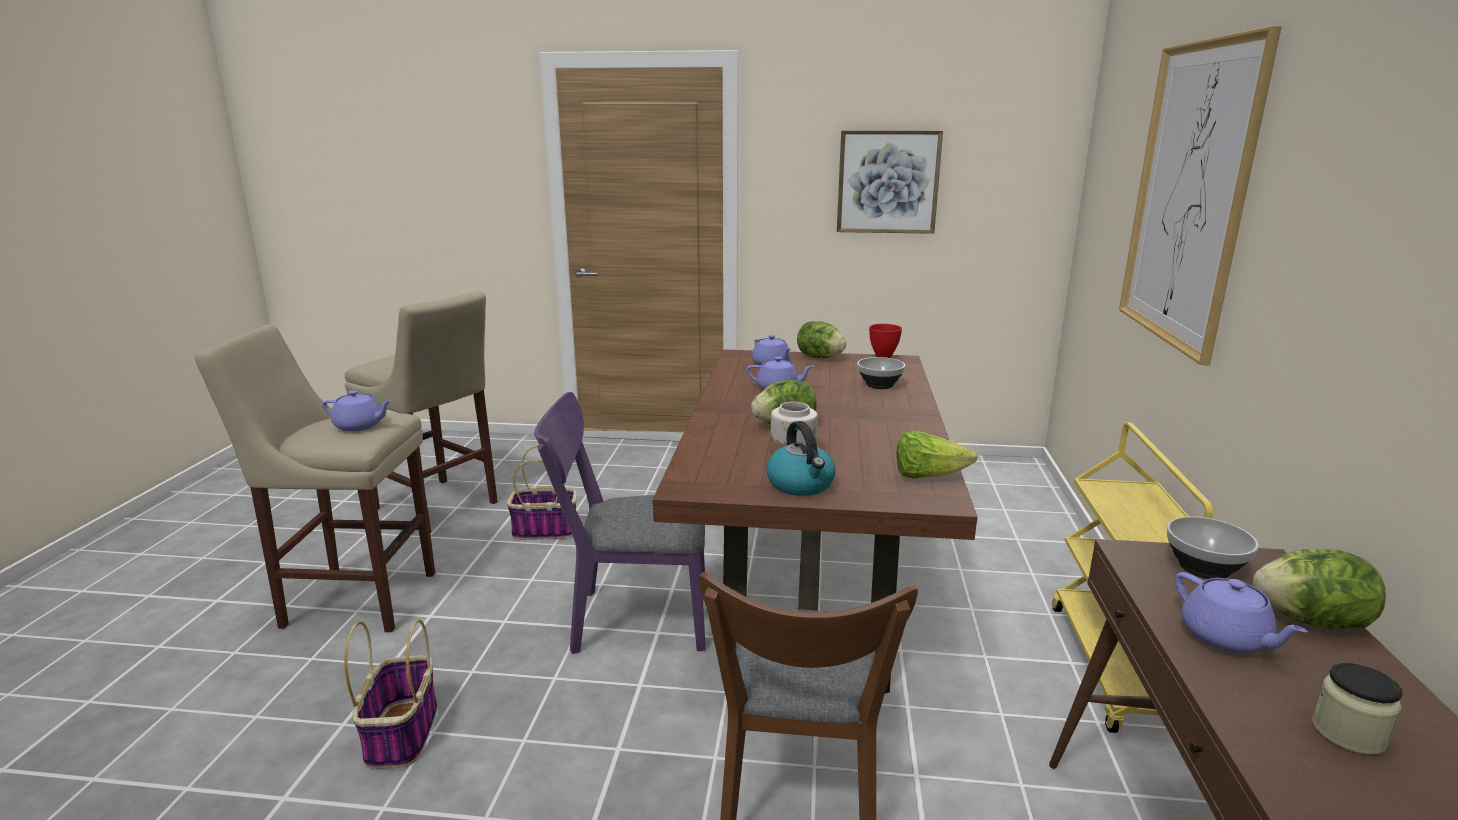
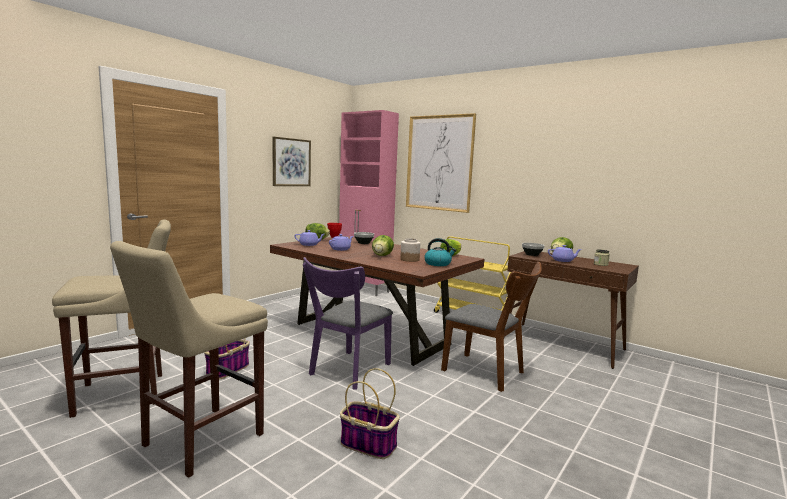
camera: 60 degrees left, 10 degrees down
(360, 426) = (215, 300): purple teapot -> none
(1028, 489) = (364, 289): none -> pink cabinet

